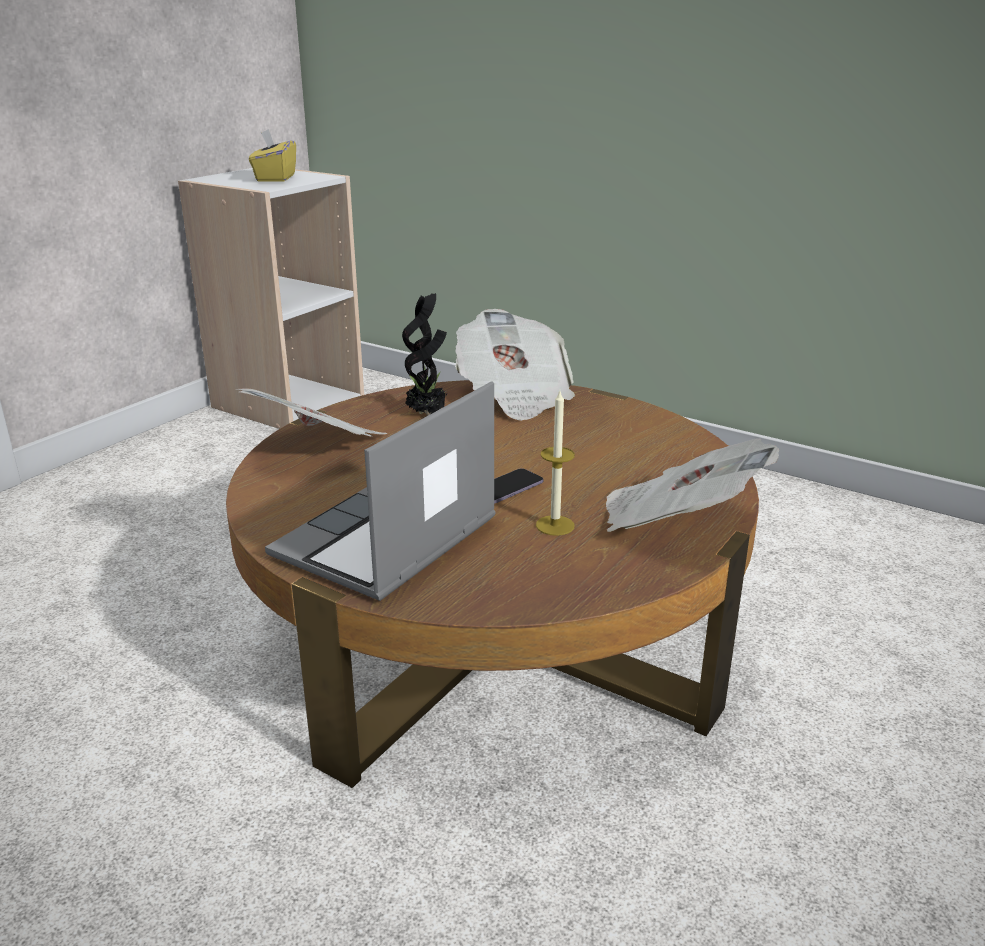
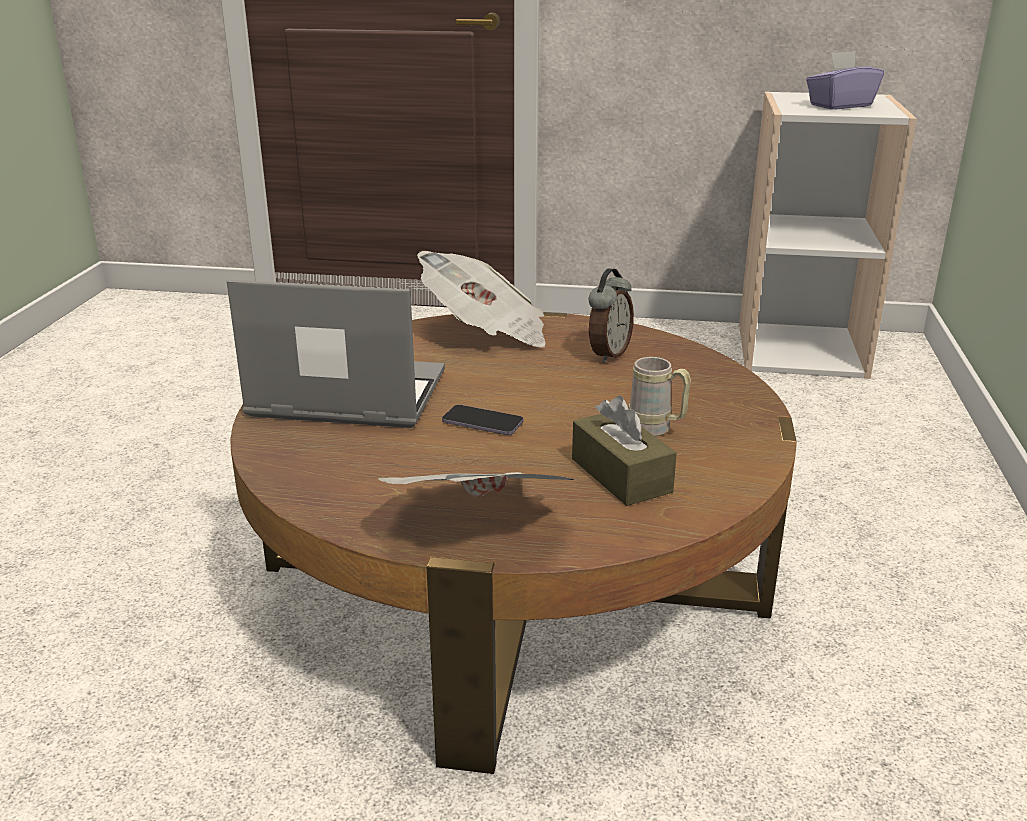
camera: 65 degrees right, 0 degrees up
(275, 178) = (840, 105): yellow tissue box -> purple tissue box
(427, 414) = (608, 354): potted plant -> alarm clock
(514, 395) = (707, 381): newspaper -> none
(555, 525) = (425, 459): candle -> none
(579, 431) = (656, 430): none -> beige mug
(638, 458) = (621, 475): none -> brown tissue box

